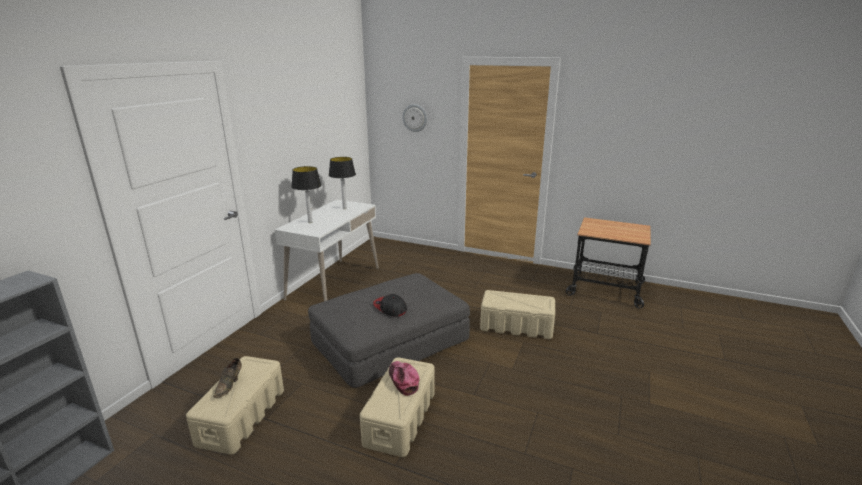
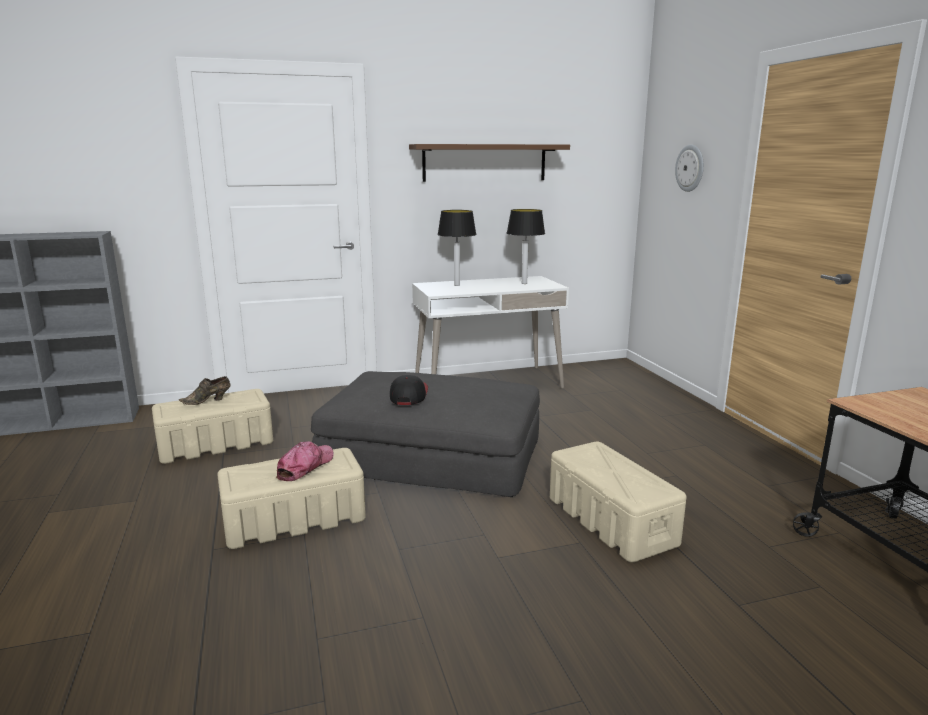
camera: 50 degrees right, 5 degrees down
(299, 128) = (485, 162): none -> brown shelf

